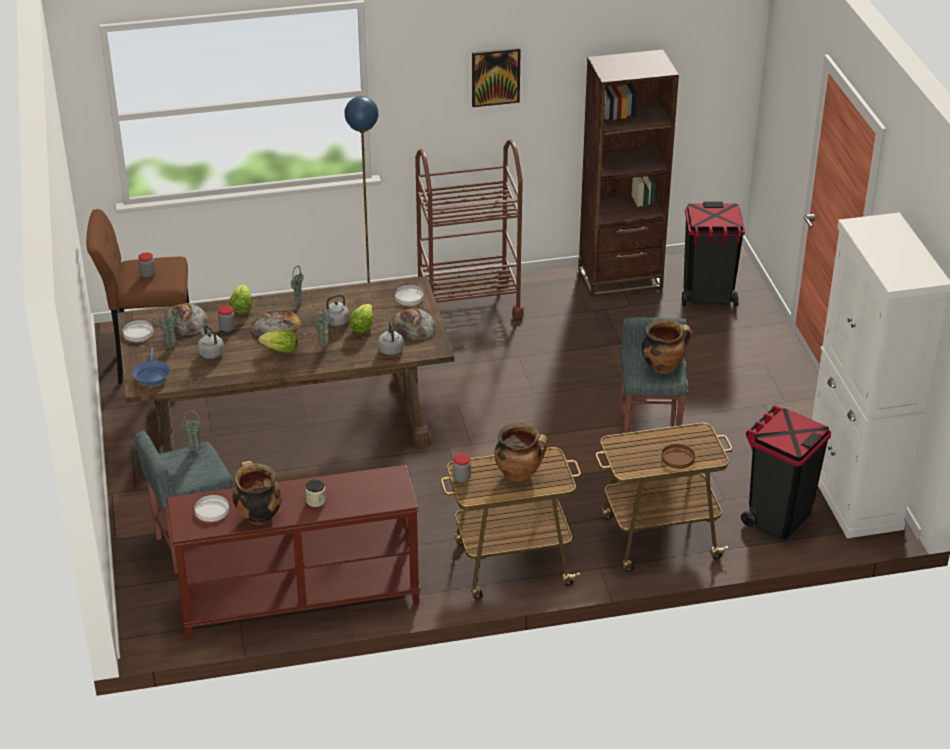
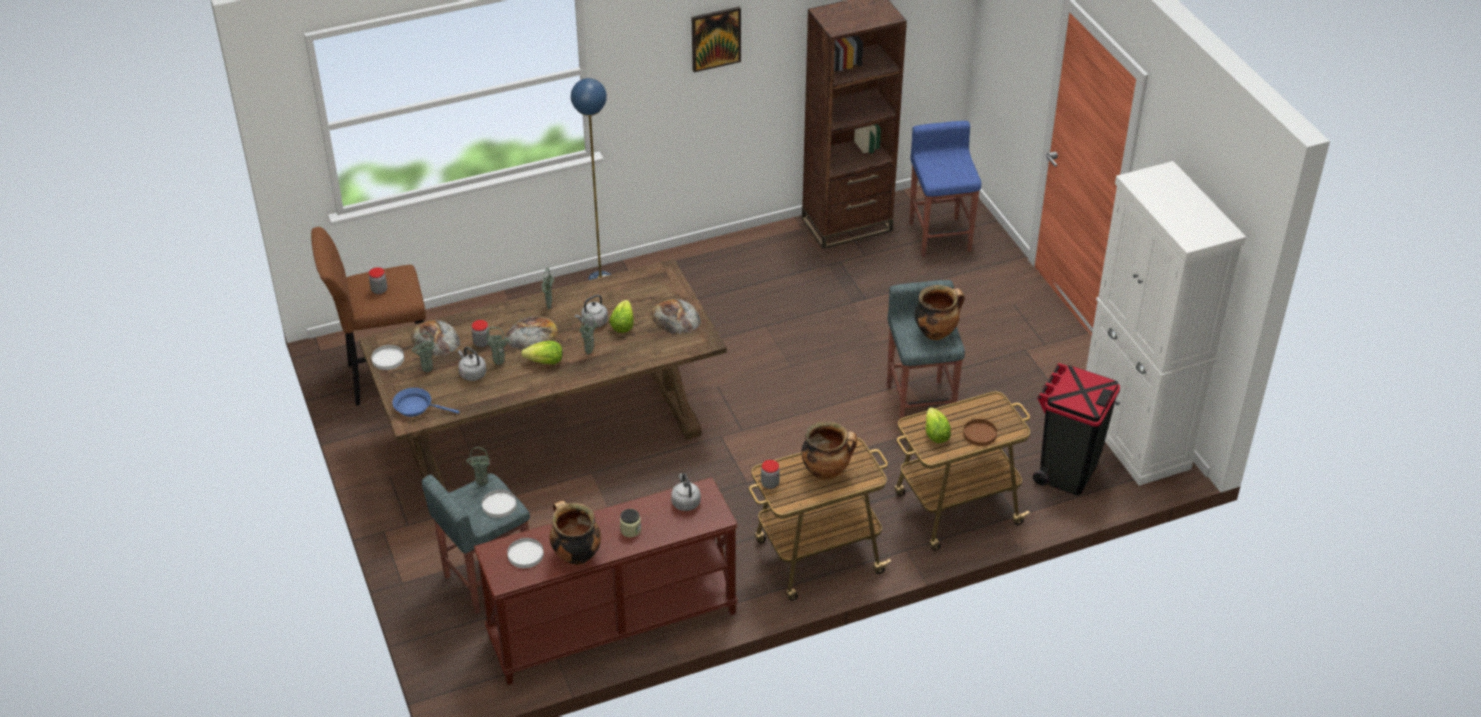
camera: 10 degrees left, 5 degrees up
(151, 375) = (416, 407): blue frying pan -> blue frying pan turned 120 degrees clockwise
(239, 347) = (500, 364): none -> green vase
(242, 307) = (490, 317): lettuce -> lettuce (935, 434)
(390, 349) = (659, 347): grey kettle -> grey kettle (685, 502)
(409, 296) = (661, 284): white plate -> white plate (499, 505)
(468, 302) = (699, 270): brown cart -> none
(708, 296) = (939, 236): black trash can -> blue stool

